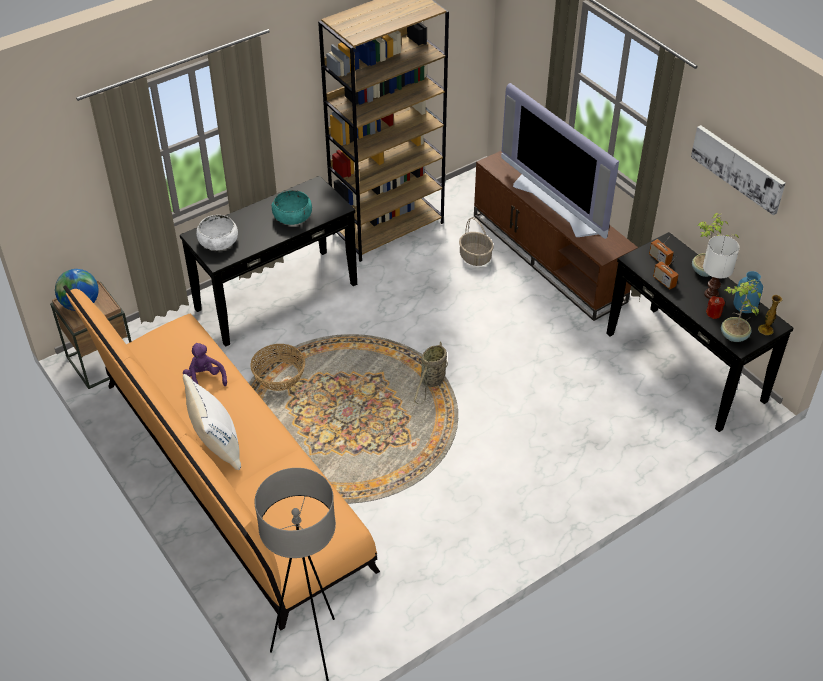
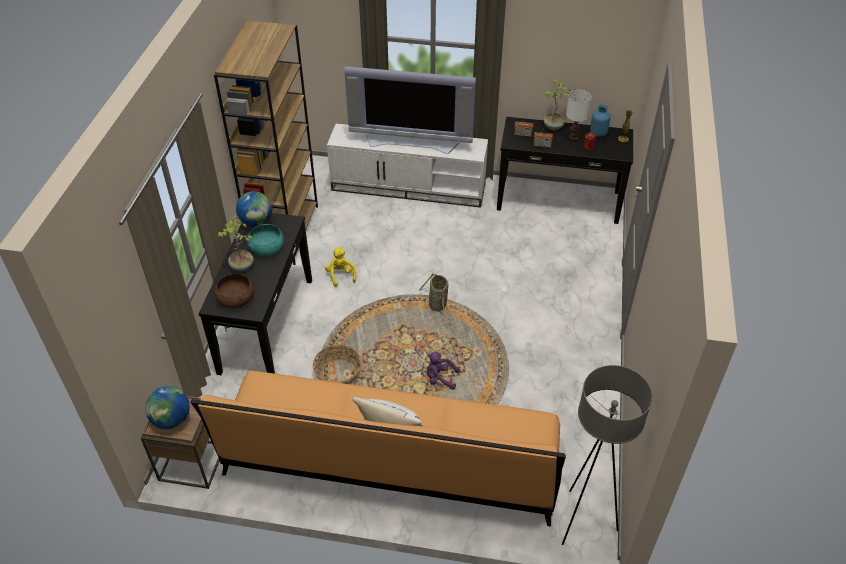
camera: 45 degrees left, 0 degrees up
(205, 379) = (325, 404): purple plush toy -> purple plush toy (440, 378)
(218, 241) = (236, 298): white bowl -> brown bowl
(312, 190) = (256, 222): none -> globe
(385, 296) = (340, 275): none -> yellow plush toy
(476, 257) = (365, 214): basket -> none
(549, 258) = (409, 187): brown tv stand -> white tv stand
(733, 336) = (614, 152): potted plant -> potted plant (241, 266)
(738, 168) = (560, 41): picture -> none

